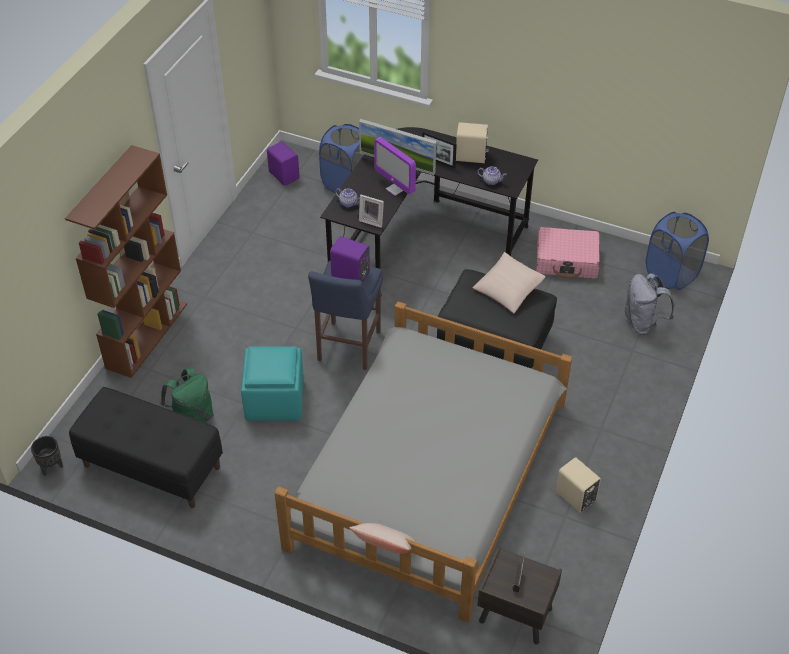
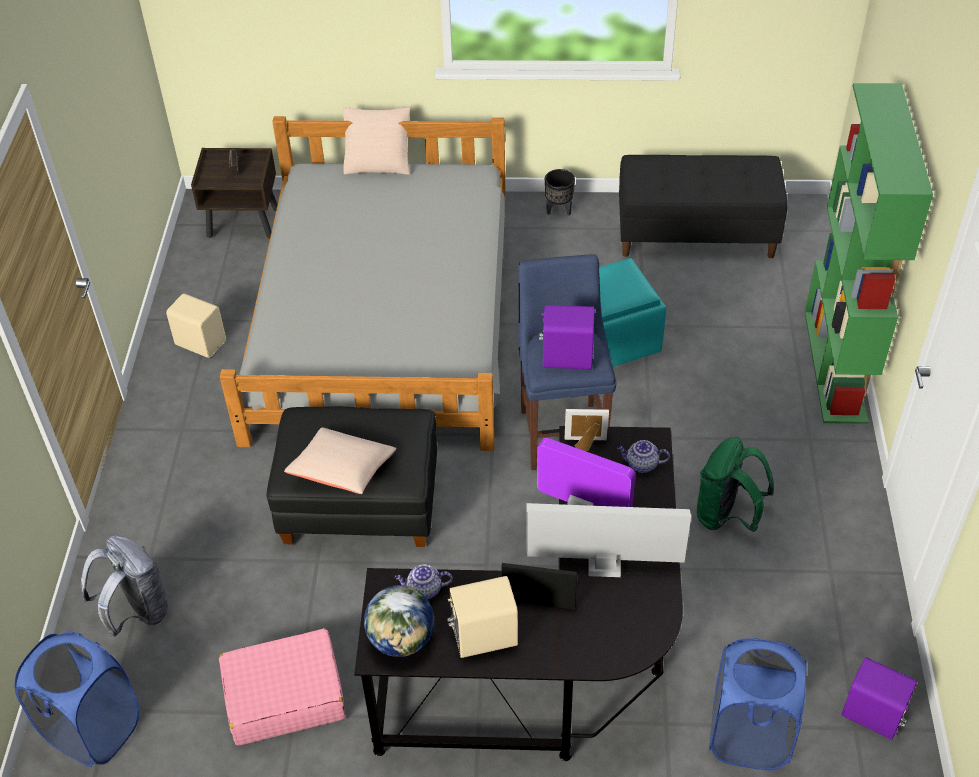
camera: 160 degrees right, 0 degrees up
(51, 466) = (800, 205): black planter -> black planter (559, 210)
(146, 335) = (836, 366): brown bookcase -> green bookcase
(192, 418) = (693, 291): green backpack -> green backpack (727, 515)
(510, 165) = (402, 640): none -> globe

